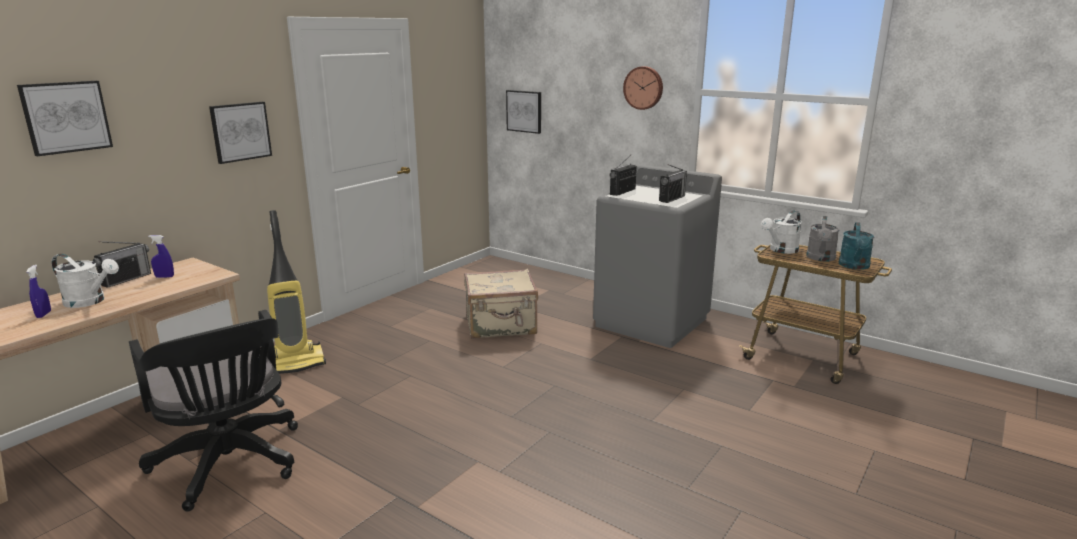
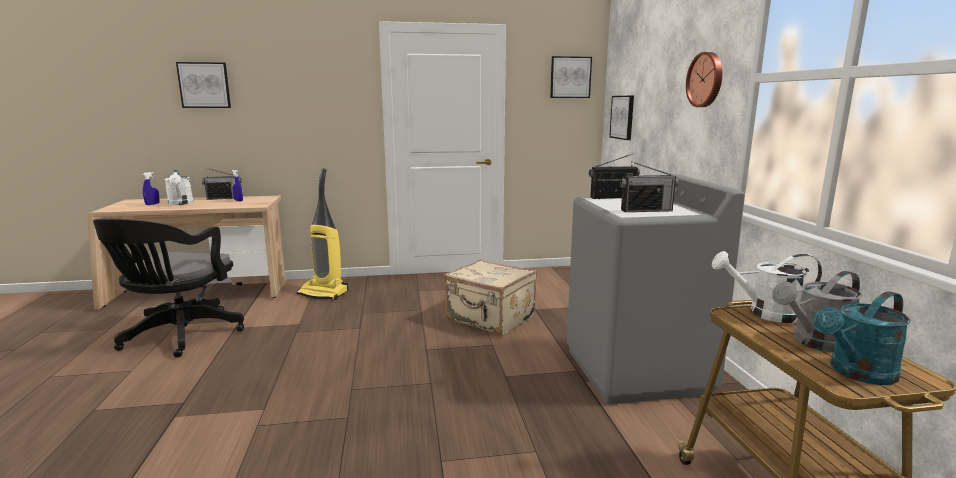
camera: 45 degrees right, 5 degrees down
(240, 131) = (328, 109): picture -> picture (570, 77)

